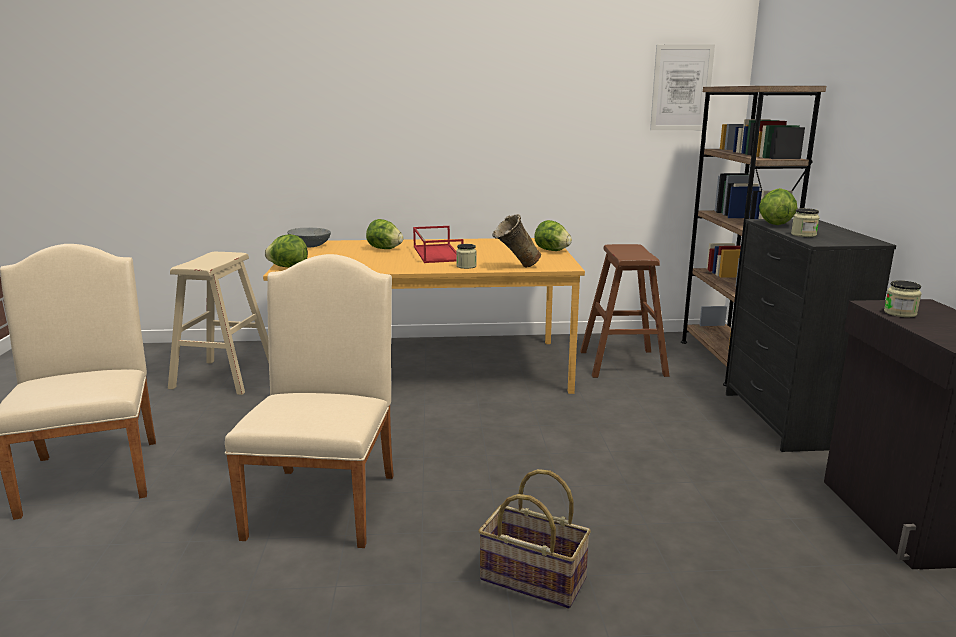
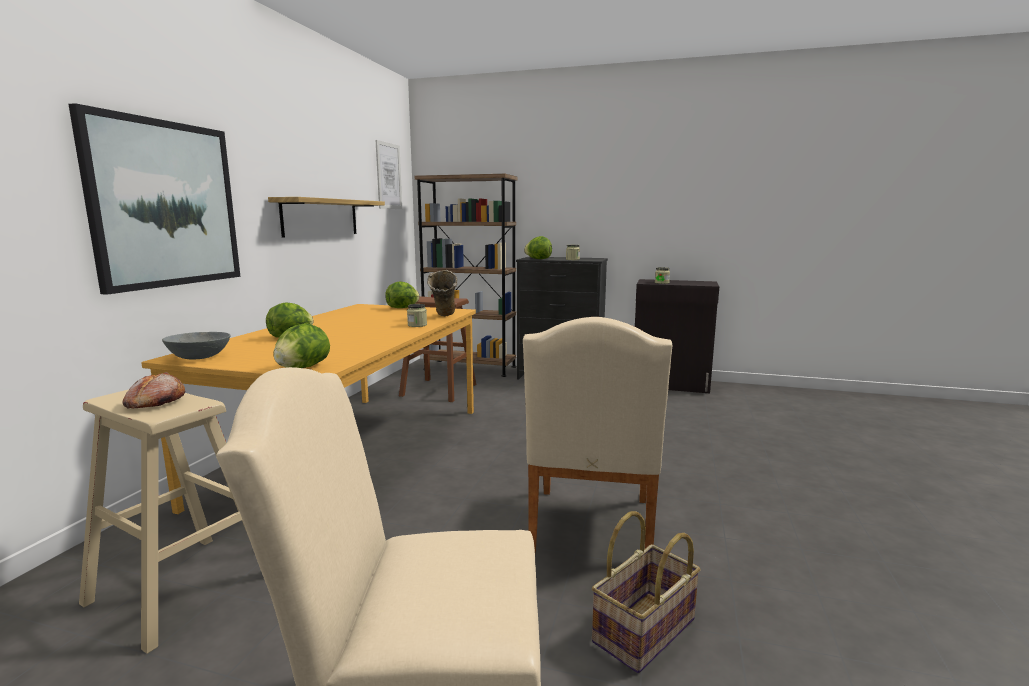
camera: 70 degrees left, 5 degrees down
(208, 260) = (155, 402): none -> bread
(326, 499) = (590, 530): beige chair -> beige chair turned 105 degrees counterclockwise
(347, 133) = (165, 204): none -> picture
(436, 253) = (350, 327): red tray -> none
(532, 141) = (321, 217): none -> shelf
(532, 580) = (717, 468): basket -> basket (645, 632)

